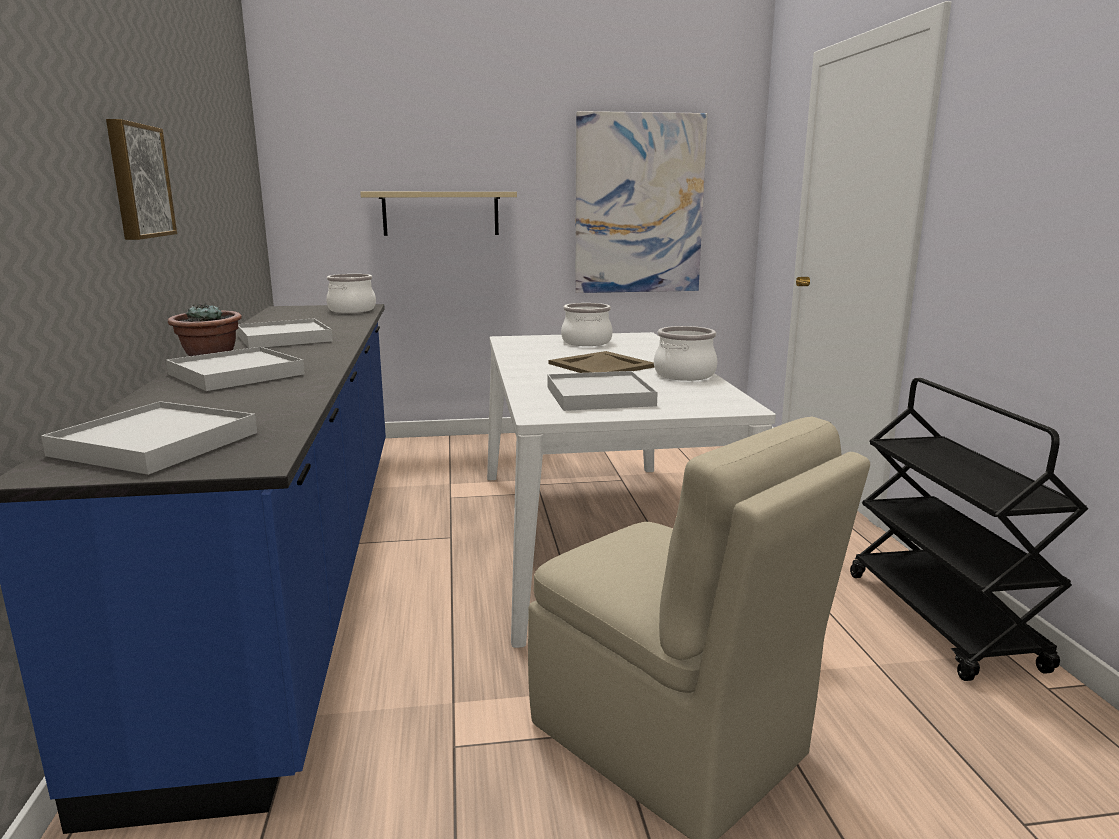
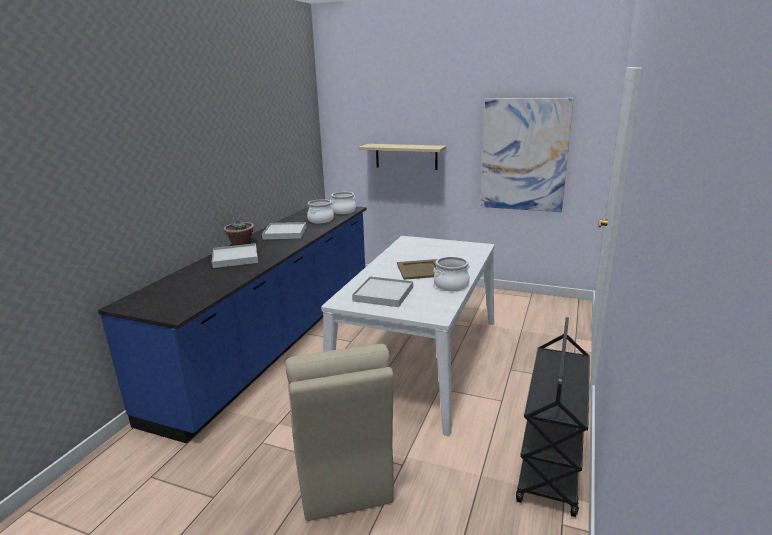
camera: 30 degrees right, 5 degrees up
(137, 181) = (209, 171): picture -> none
(156, 444) = (162, 298): white tray -> none
(587, 342) = (442, 248): cooking pot -> cooking pot (321, 220)

